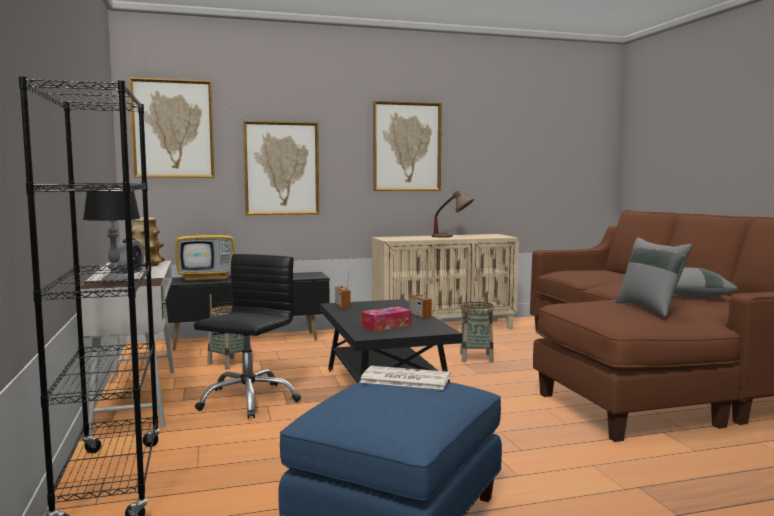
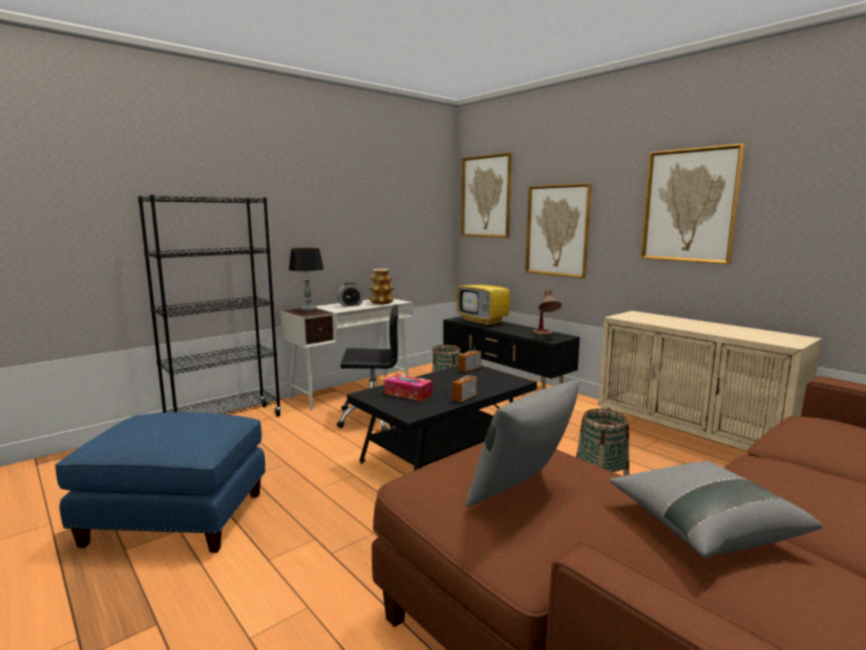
camera: 65 degrees right, 5 degrees up
(404, 379) = (197, 421): newspaper -> none
(453, 237) = (712, 328): table lamp -> table lamp (545, 336)

